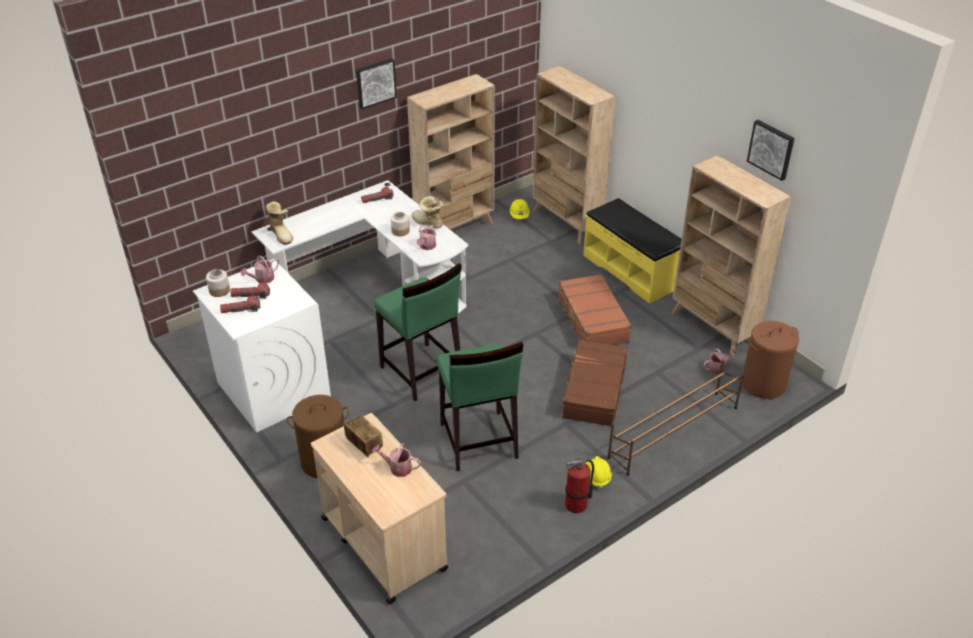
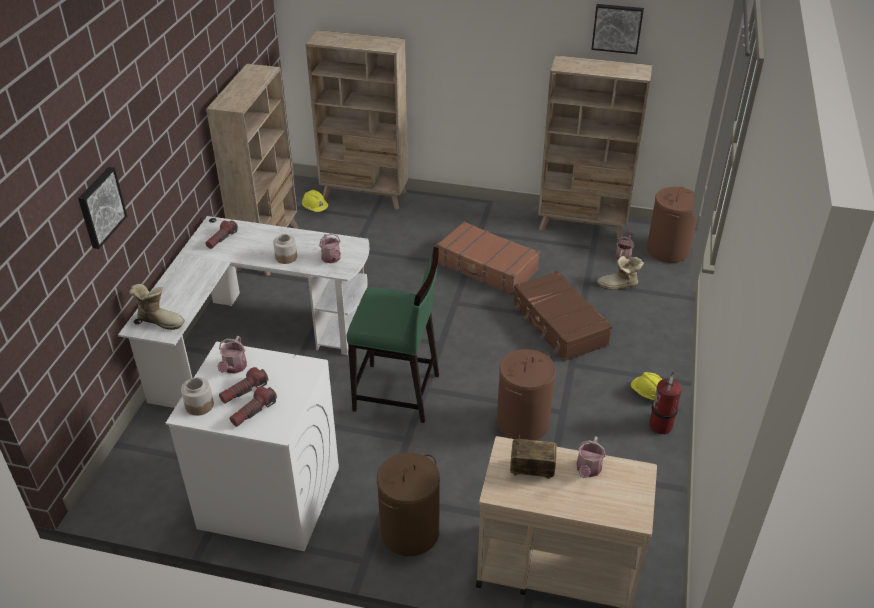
camera: 40 degrees left, 0 degrees up
(375, 82) = (178, 100): picture -> picture (100, 207)
(397, 468) = (588, 470): watering can -> watering can turned 45 degrees counterclockwise
(427, 223) = (304, 238): boot -> boot (619, 285)
(478, 441) = (522, 423): green stool -> brown laundry basket
(631, 271) = (468, 211): yellow bench -> none
(673, 432) = (654, 323): brown shoe rack -> none

